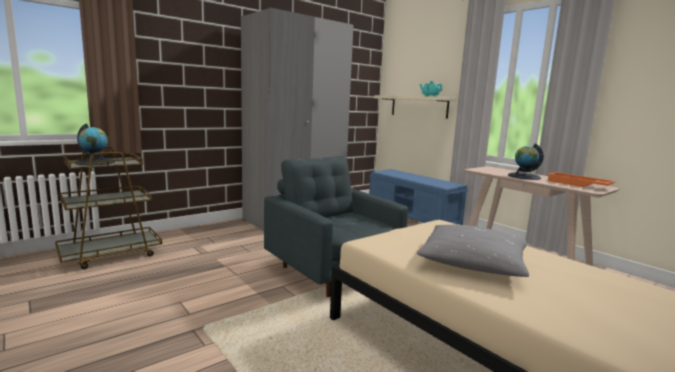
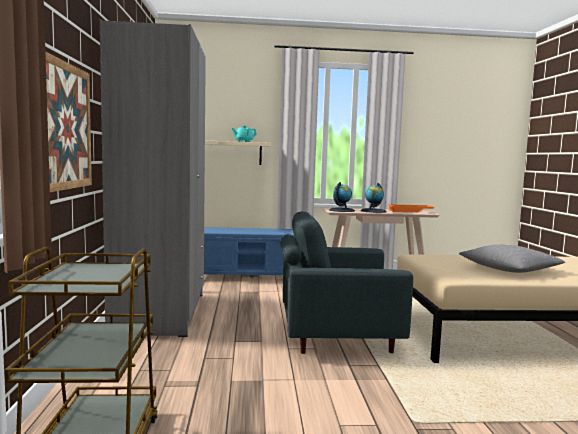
camera: 55 degrees left, 5 degrees down
(95, 162) = (83, 279): globe -> globe (341, 210)
(191, 86) = (64, 126): none -> picture

